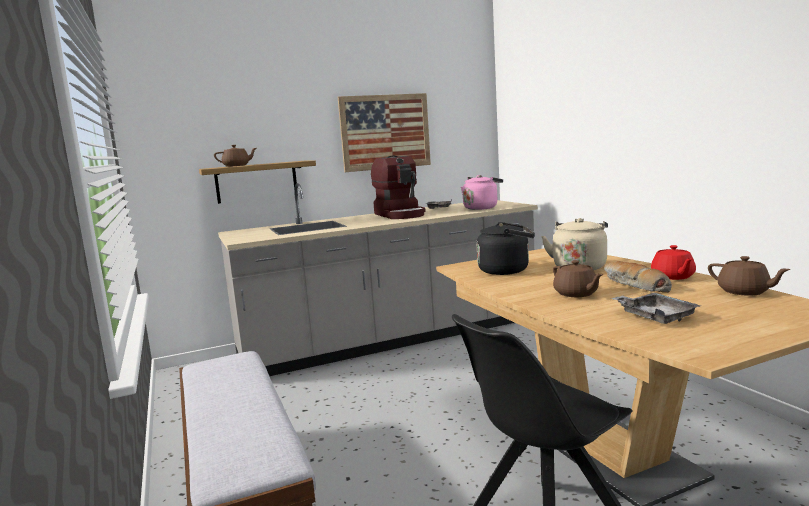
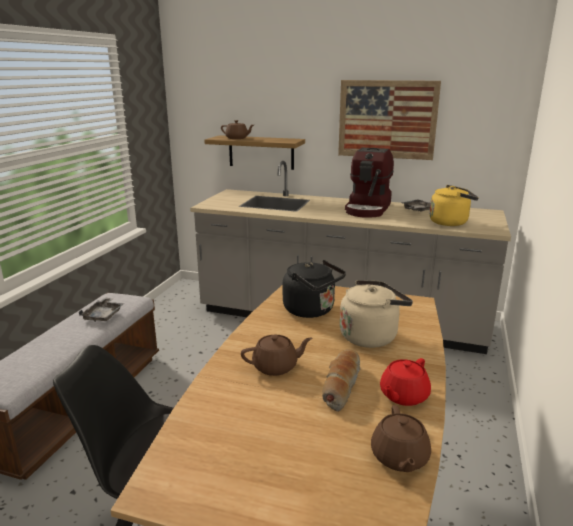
camera: 40 degrees right, 10 degrees up
(481, 208) = (450, 222): pink kettle -> yellow kettle
(576, 294) = (276, 367): brown teapot -> brown teapot turned 120 degrees counterclockwise
(655, 316) = (247, 430): grey tray -> grey tray (104, 315)

